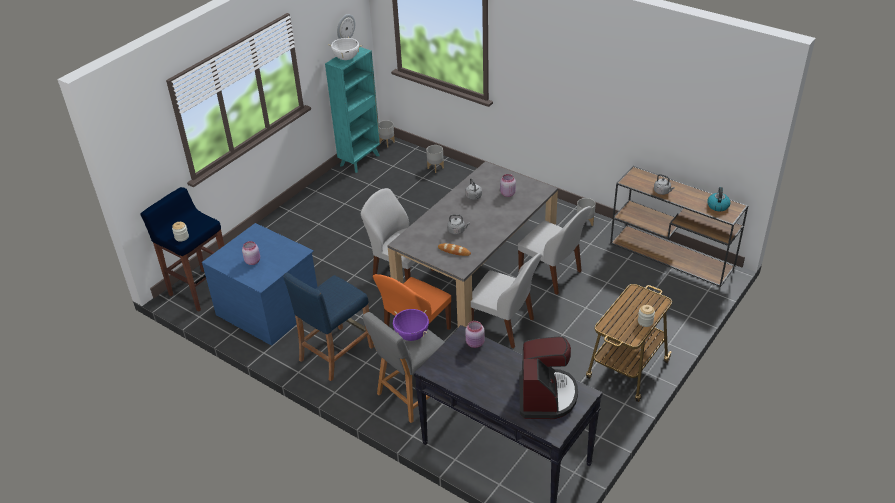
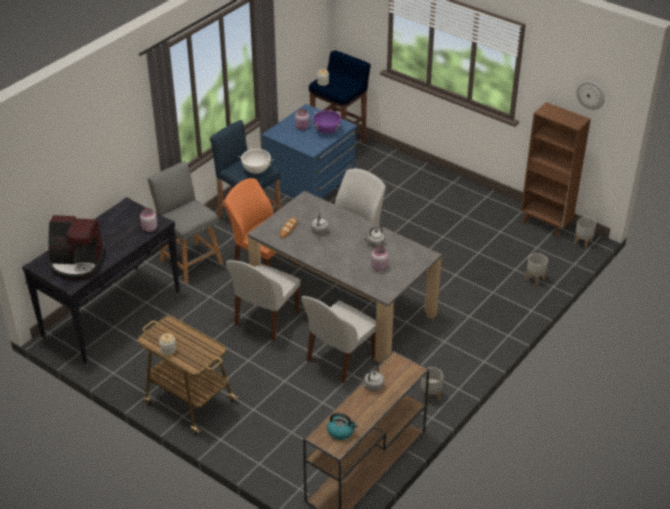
camera: 90 degrees right, 0 degrees up
(346, 58) = (558, 114): white cooking pot -> white cooking pot (256, 170)
(360, 160) = (545, 224): turquoise bookcase -> brown bookcase
(412, 335) = (191, 212): purple cooking pot -> purple cooking pot (327, 131)

